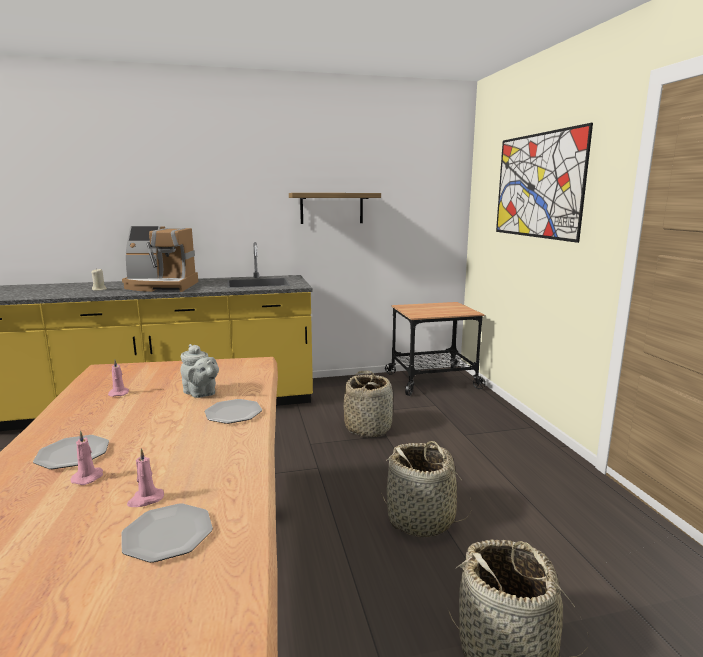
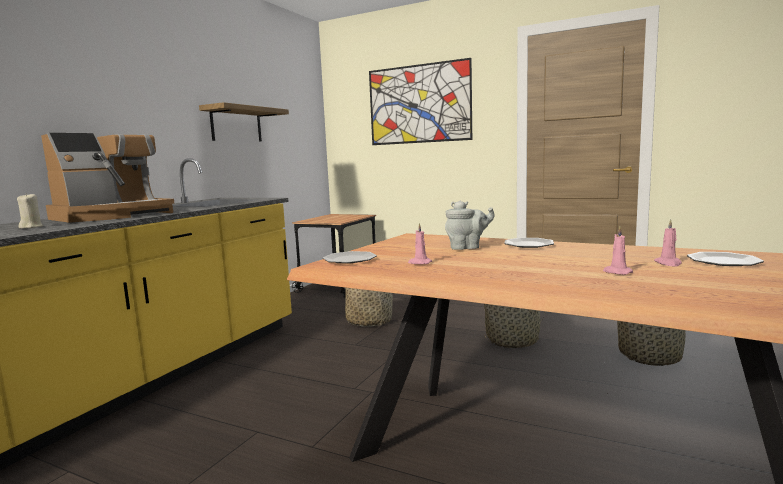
camera: 50 degrees left, 5 degrees down
(73, 454) = (562, 275): plate -> plate (350, 259)

